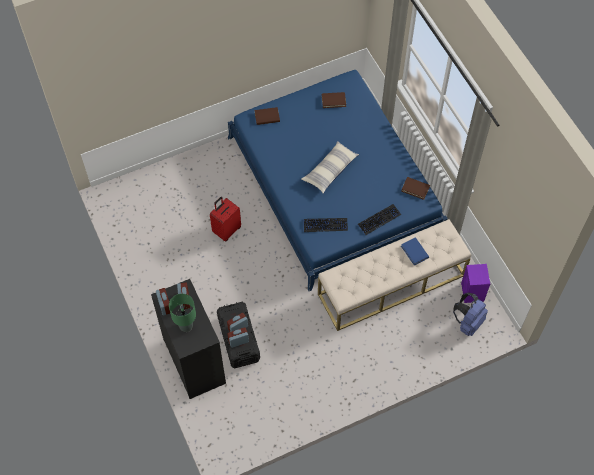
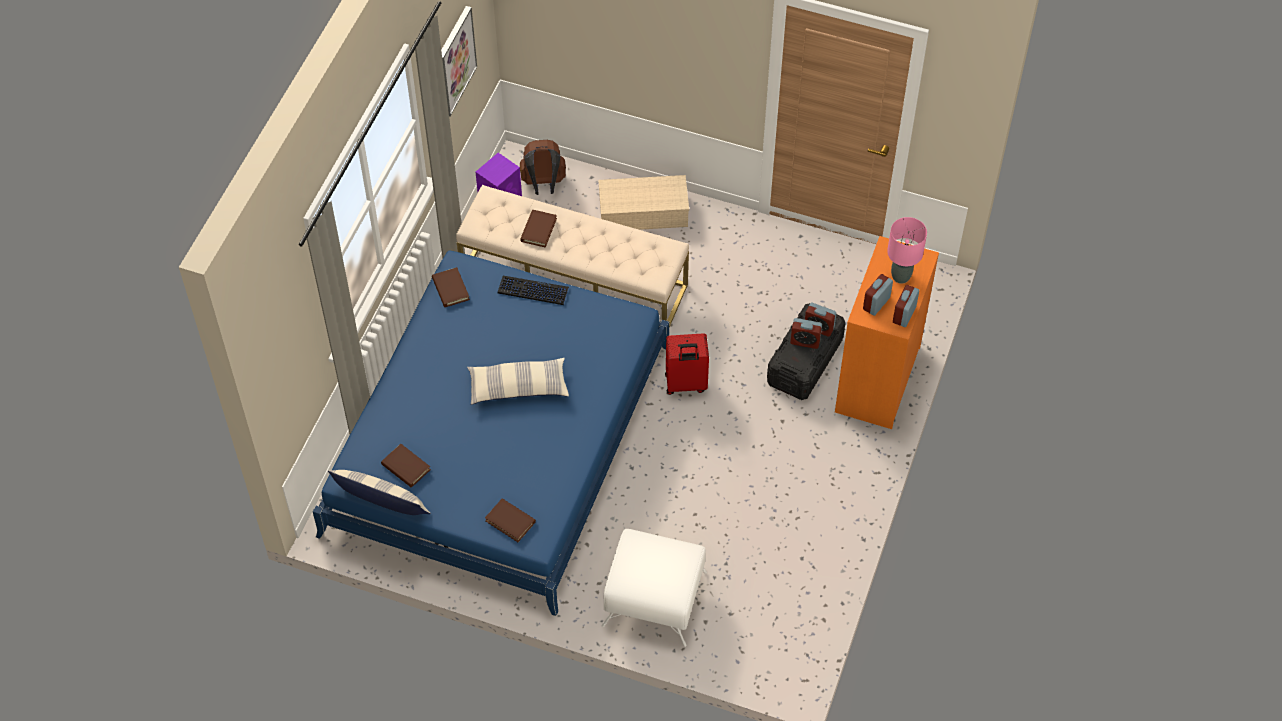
camera: 135 degrees left, 5 degrees down
(186, 327) = (901, 276): green table lamp -> pink table lamp
(195, 175) = (654, 598): none -> white ottoman
(195, 361) = (877, 379): black dresser -> orange dresser
(226, 230) = (689, 493): red suitcase -> red suitcase (685, 384)
(325, 225) = (598, 334): keyboard -> none
(326, 82) = (382, 502): none -> pillow
(403, 353) = (644, 211): none -> beige storage box
(414, 252) = (538, 230): blue book -> brown book
(468, 322) = (543, 185): blue backpack -> brown backpack
(510, 204) = (455, 60): none -> picture

